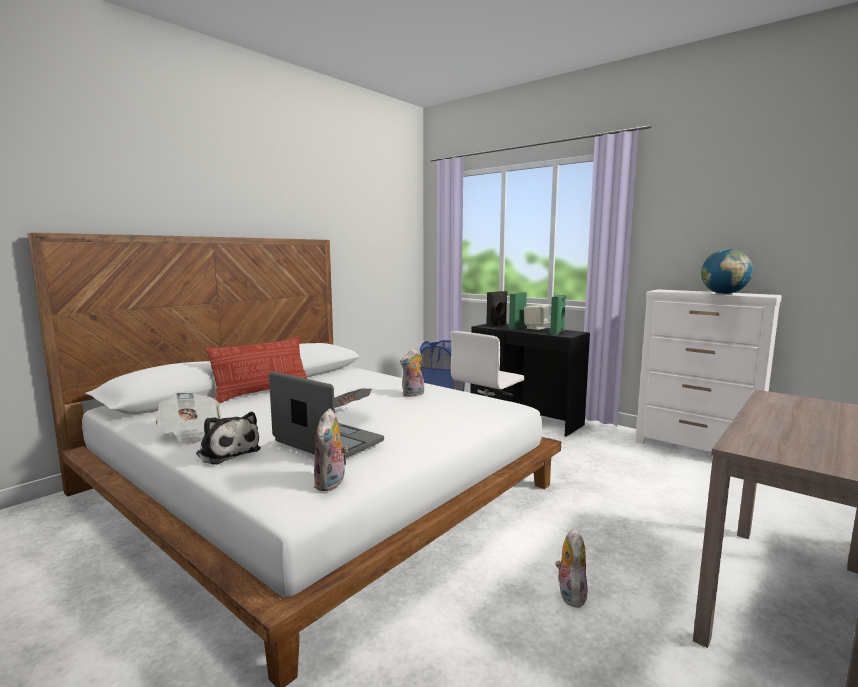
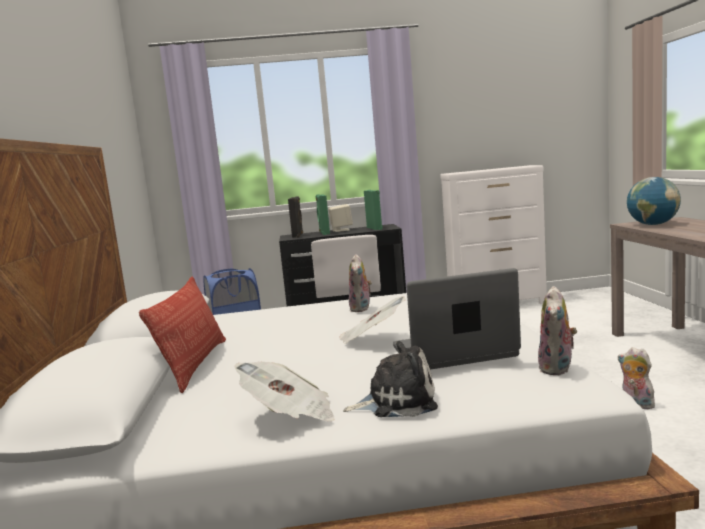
camera: 45 degrees left, 0 degrees up
(331, 483) = (558, 369): plush toy -> plush toy turned 60 degrees clockwise
(724, 293) = (503, 168): globe -> globe (653, 224)

